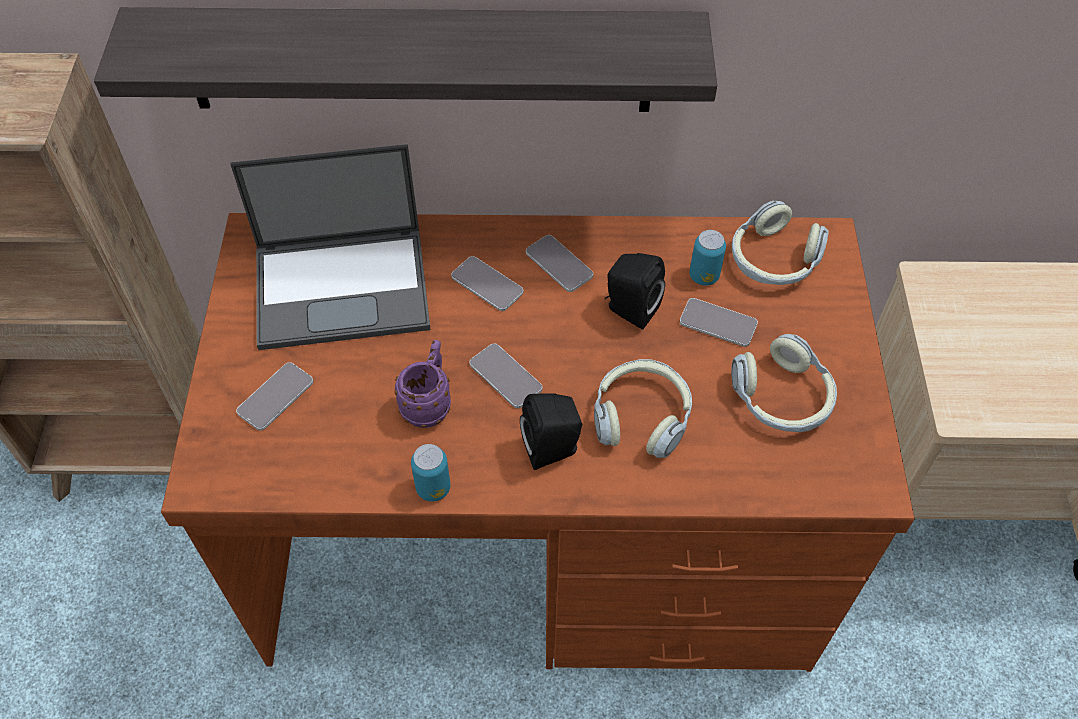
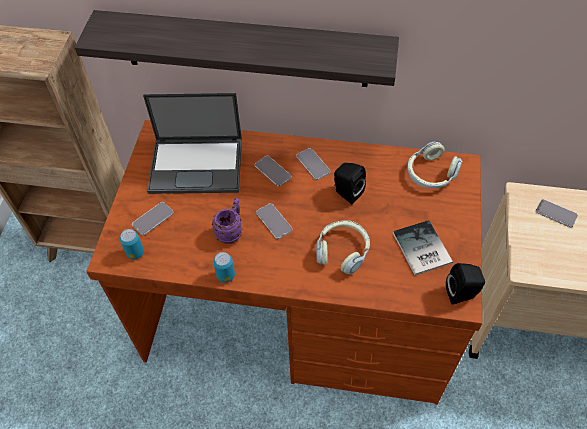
camera: 10 degrees right, 0 degrees up
(553, 449) = (292, 263): black speaker -> black speaker (462, 294)
(704, 276) = (390, 179): can -> can (135, 253)
(718, 323) = (393, 205): phone -> phone (556, 213)
(782, 398) = (421, 250): headphones -> book

